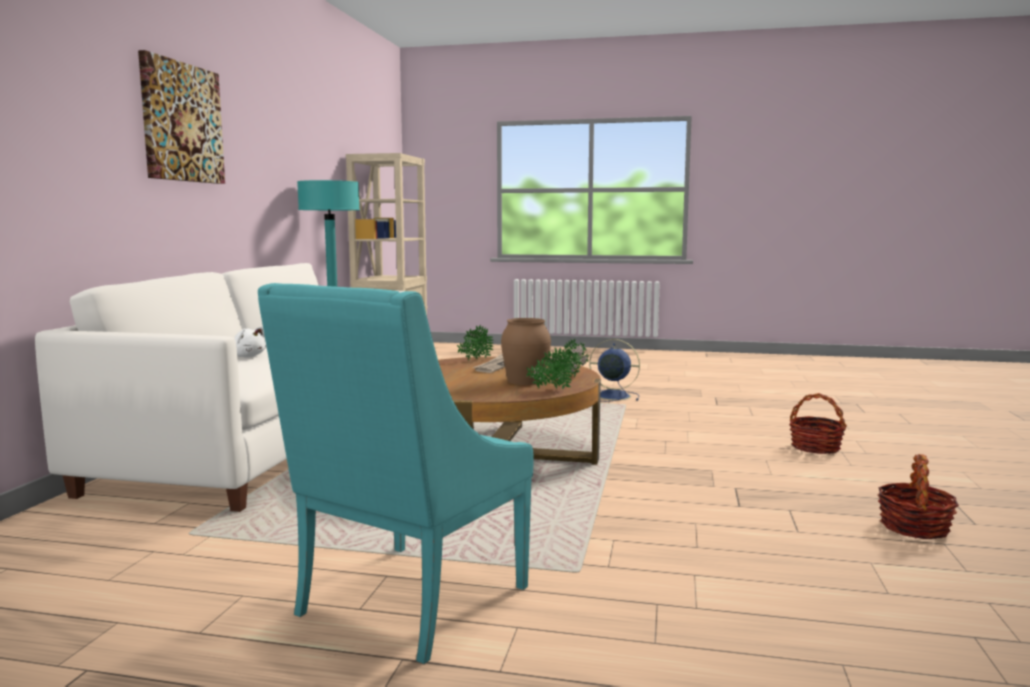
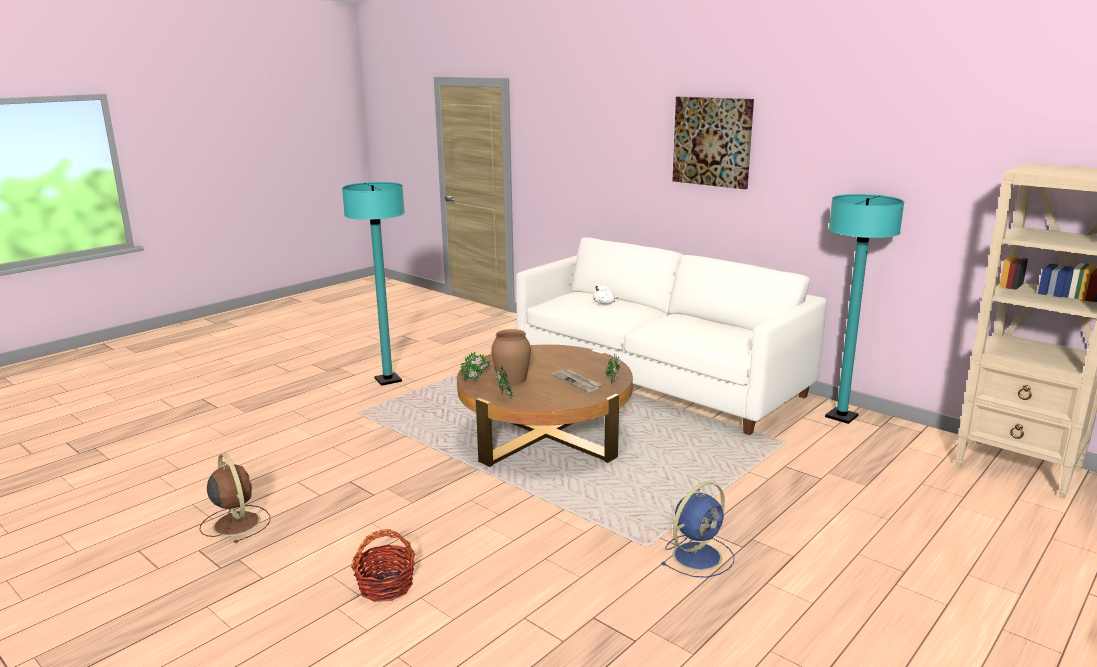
camera: 120 degrees right, 10 degrees up
(407, 603) = (388, 380): turquoise armchair -> turquoise floor lamp
(914, 527) = (236, 523): basket -> brown fan

